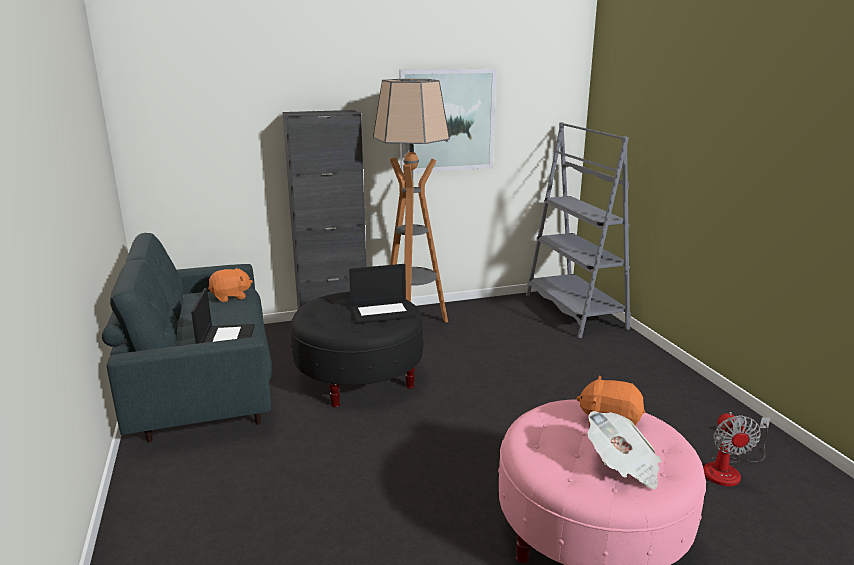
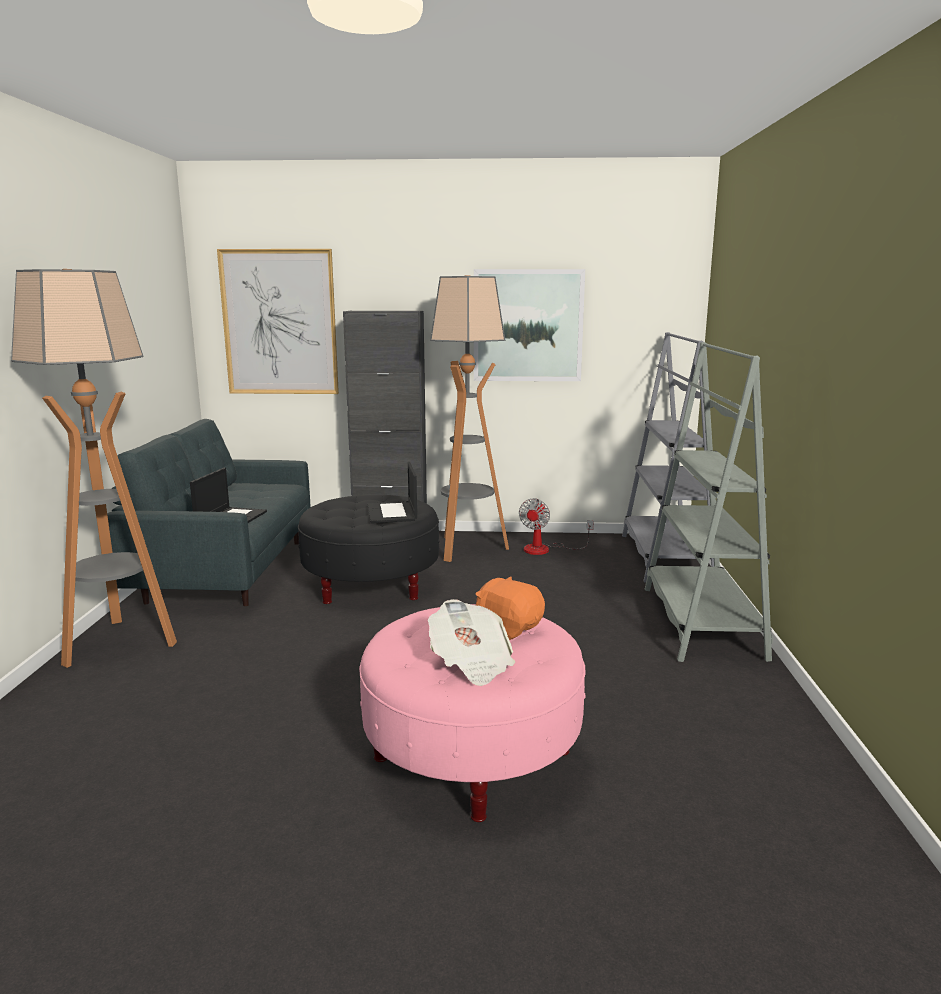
camera: 20 degrees right, 5 degrees down
(162, 494) = (119, 643): none -> floor lamp
(207, 126) = (279, 323): none -> picture
(231, 297) = (274, 489): orange plush toy -> none
(383, 312) = (392, 513): laptop -> laptop turned 75 degrees clockwise
(648, 368) = (701, 622): none -> grey bookcase
(729, 470) = (700, 732): fan -> fan (545, 549)

